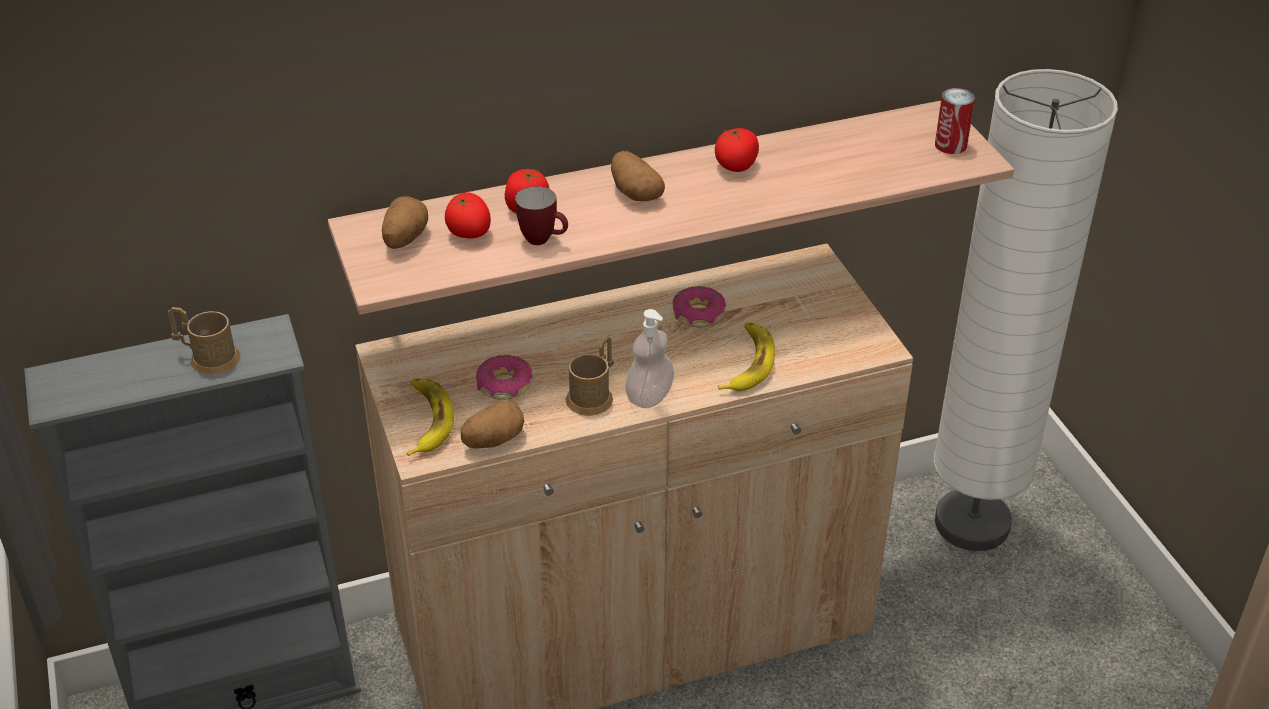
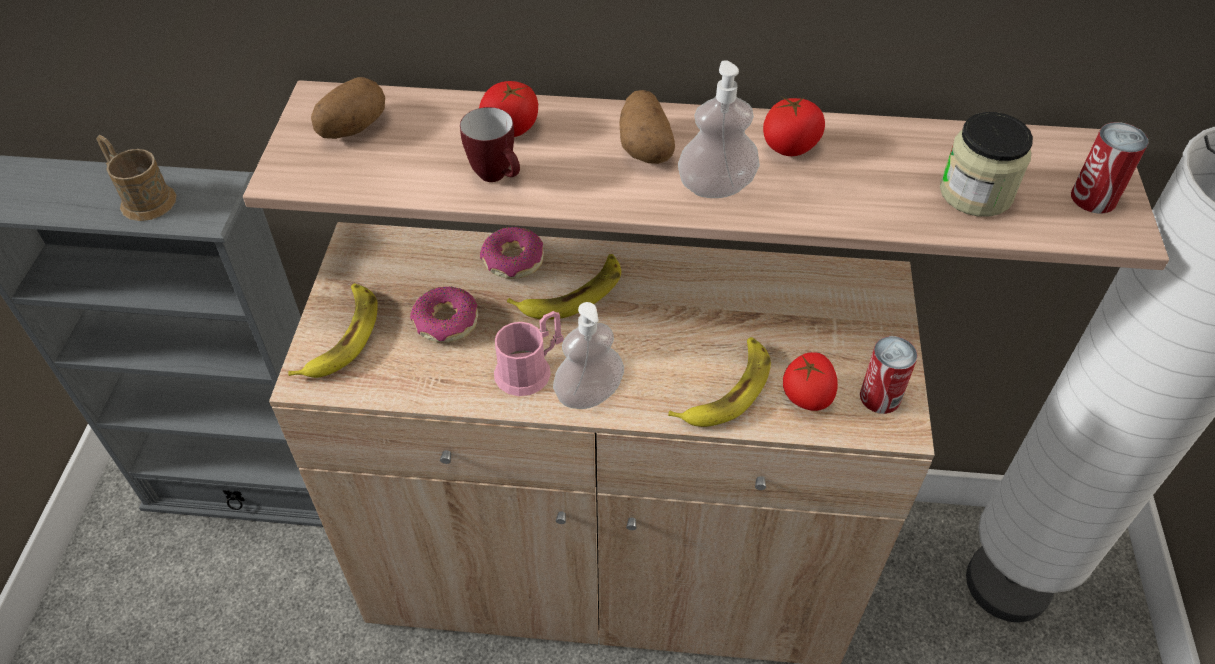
camera: 25 degrees right, 10 degrees up
(469, 233) = (424, 142): tomato -> tomato (807, 396)
(493, 440) = (390, 387): potato -> none
(590, 337) = (572, 294): none -> banana
(593, 395) = (530, 369): brown mug -> pink mug
(698, 315) = (706, 306): donut -> donut (513, 261)
(703, 204) = (716, 187): none -> soap dispenser
(857, 334) = (880, 397): none -> can
(876, 162) = (975, 193): none -> jar

